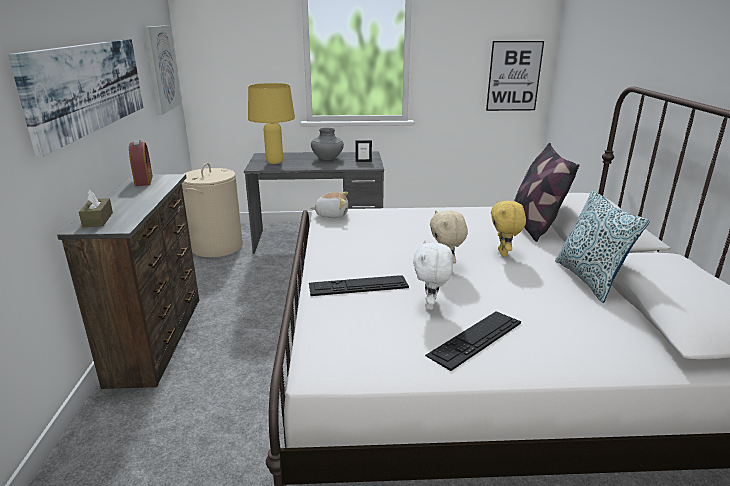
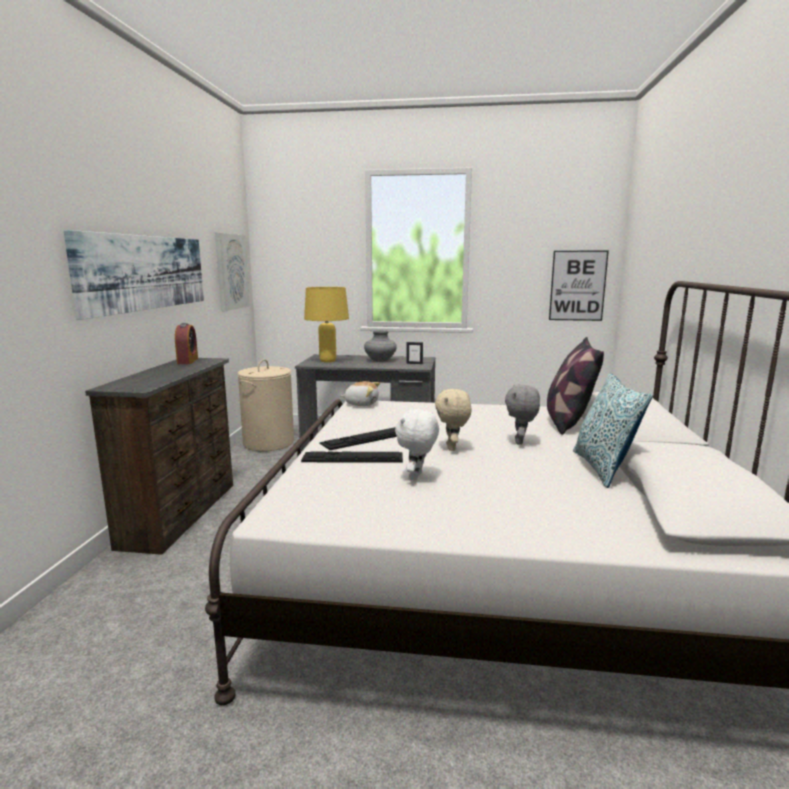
camera: 10 degrees right, 10 degrees down
(98, 219) = (127, 383): brown tissue box -> none
(475, 338) = (446, 506): keyboard -> keyboard (365, 438)
(504, 253) = (520, 442): yellow plush toy -> grey plush toy

